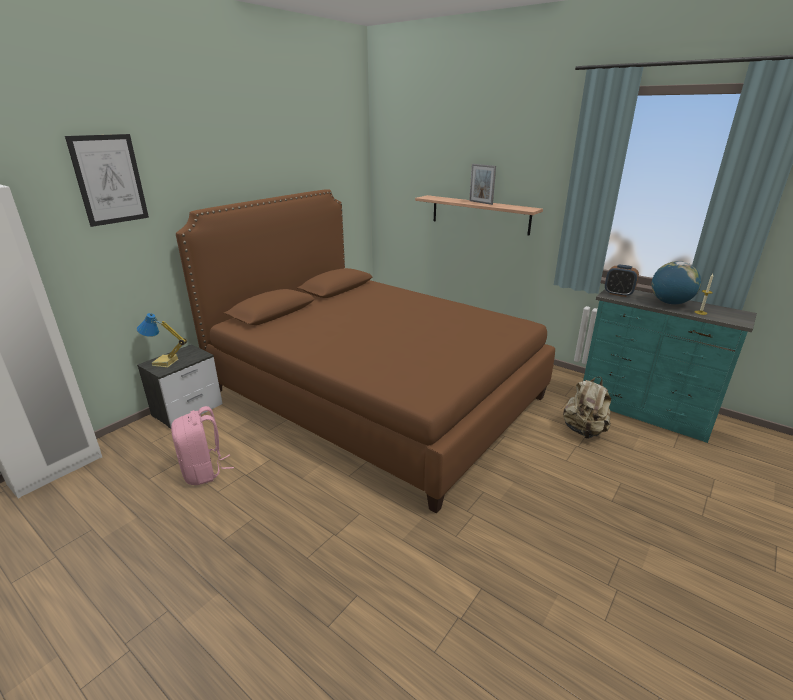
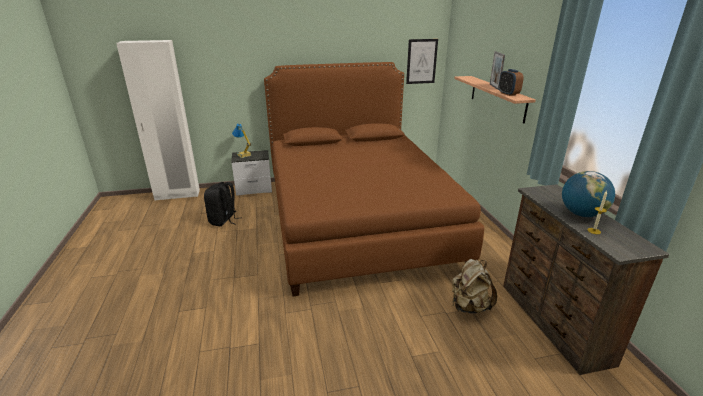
camera: 40 degrees right, 0 degrees up
(109, 180) = (231, 42): picture -> picture (421, 61)
(204, 471) = (223, 220): pink backpack -> black backpack
(618, 294) = (545, 192): alarm clock -> alarm clock (508, 94)
(644, 412) = (552, 322): turquoise dresser -> brown dresser

